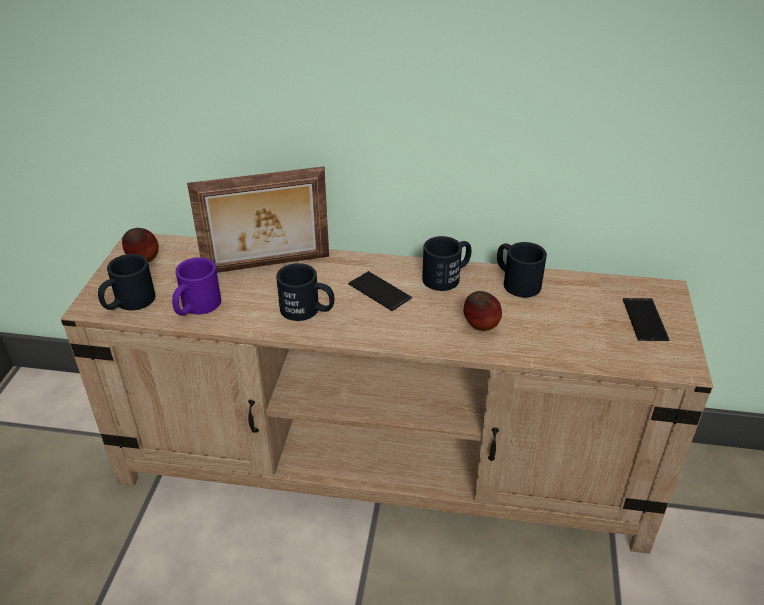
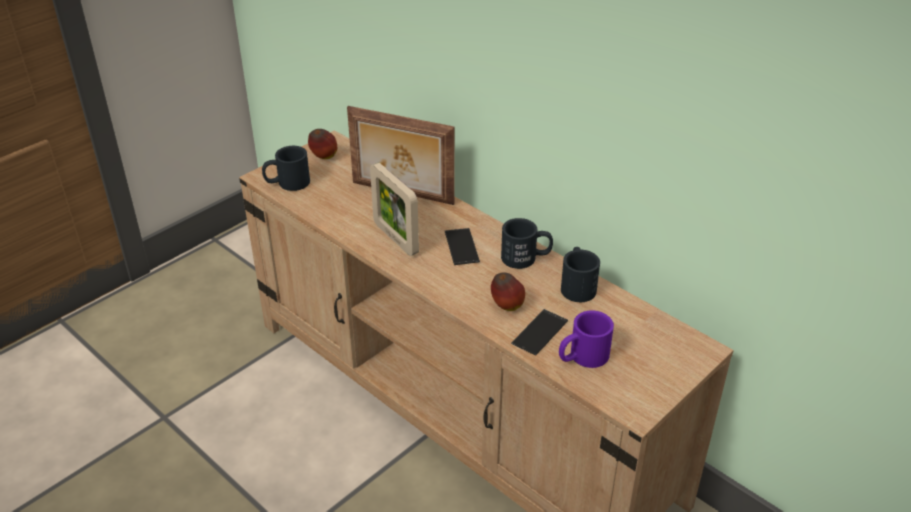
camera: 35 degrees right, 0 degrees up
(196, 307) = (325, 204): purple mug -> purple mug (582, 357)
(307, 310) = (395, 238): black mug -> picture frame
(645, 319) = (650, 362): phone -> phone (539, 332)

